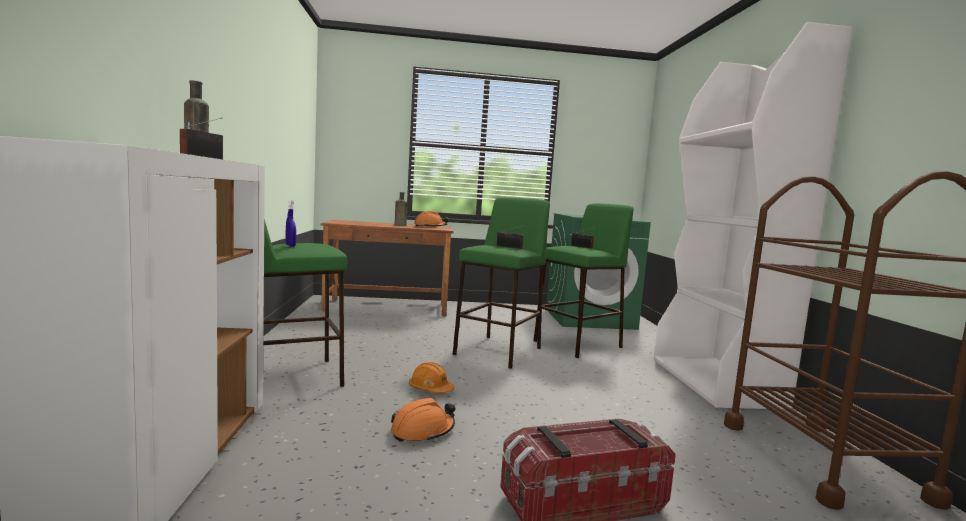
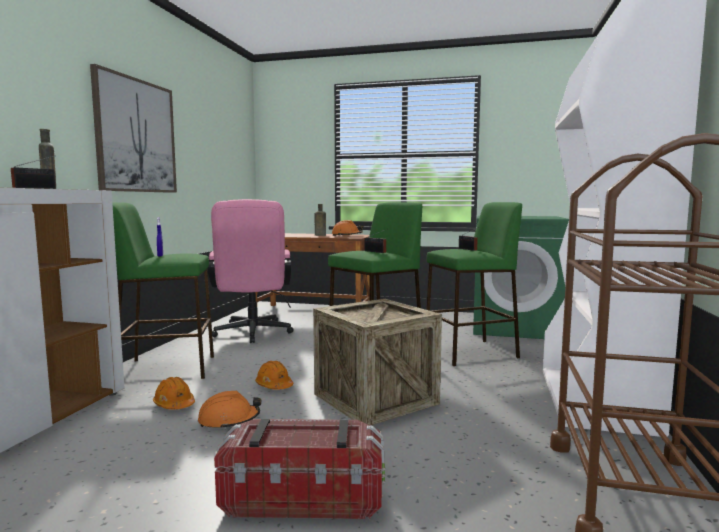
camera: 20 degrees right, 0 degrees up
(239, 98) = (136, 136): none -> picture
(341, 419) = (174, 404): none -> orange hard hat
(345, 332) = (252, 334): none -> pink office chair
(542, 395) = (375, 399): none -> crate

